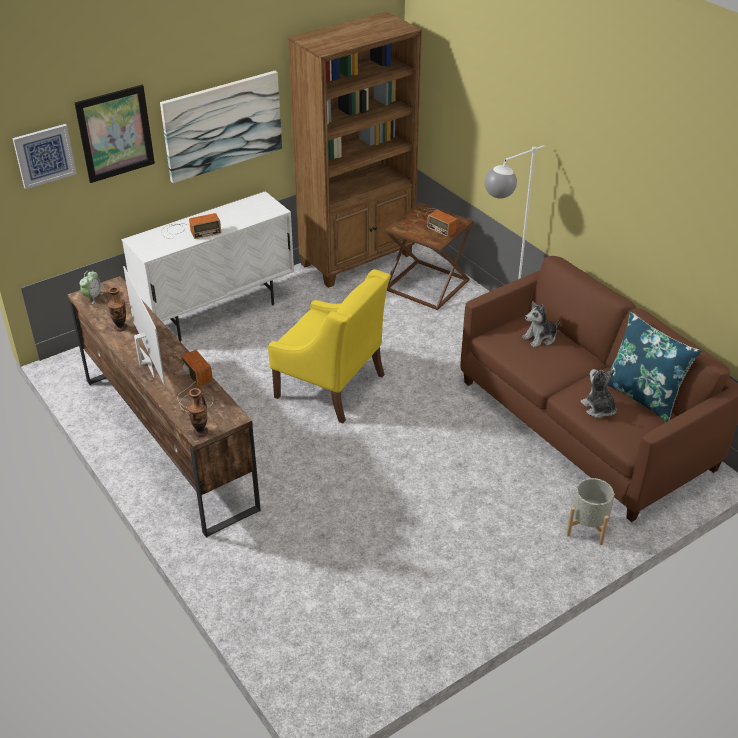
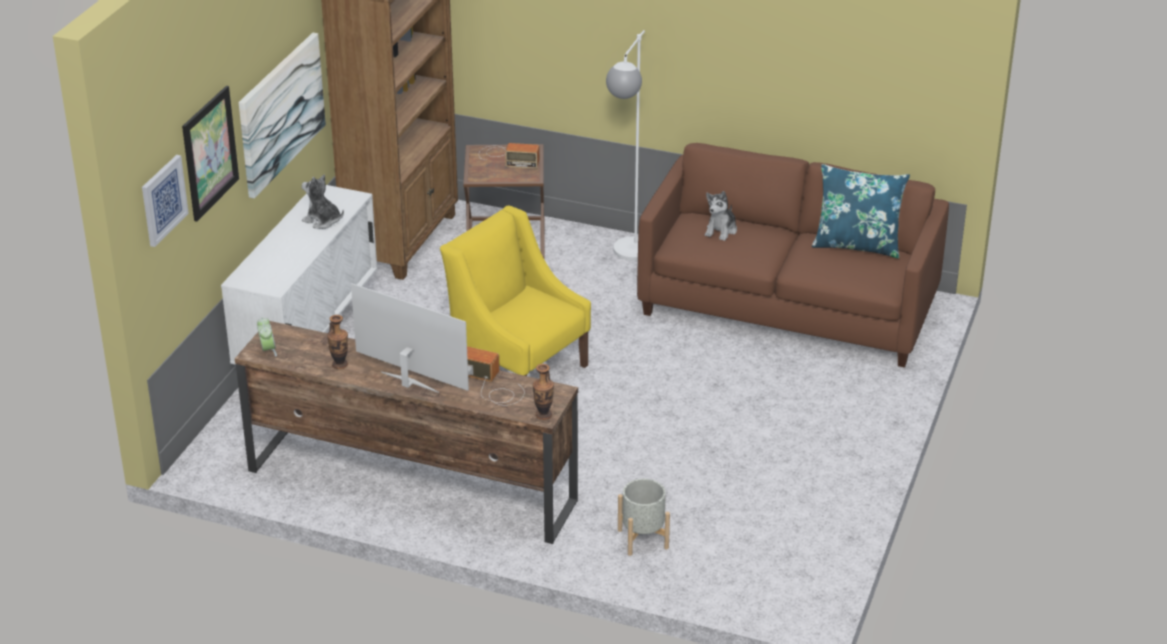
camera: 35 degrees left, 5 degrees down
(189, 231) = (287, 250): radio -> none
(331, 386) = (518, 370): yellow armchair -> yellow armchair turned 135 degrees counterclockwise
(588, 528) = (875, 387): grey planter -> grey planter (643, 539)
(598, 408) = (832, 269): plush toy -> plush toy (322, 221)

